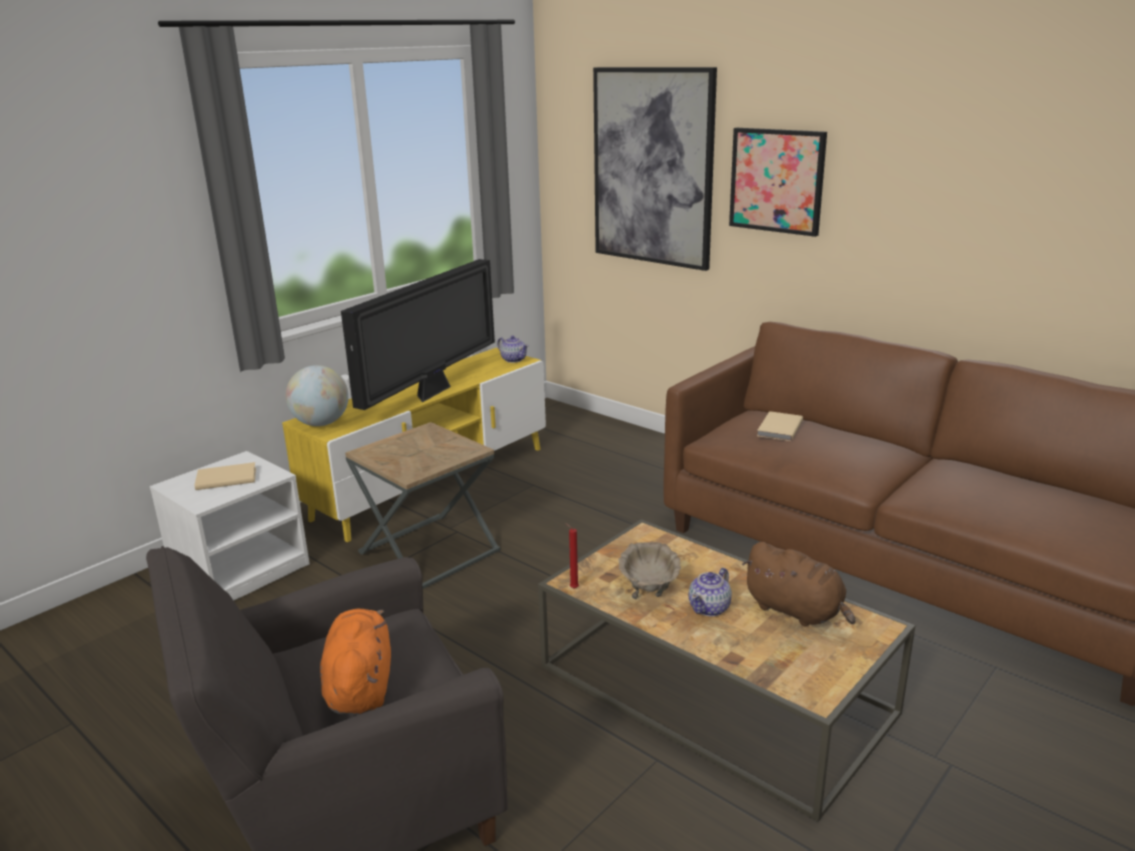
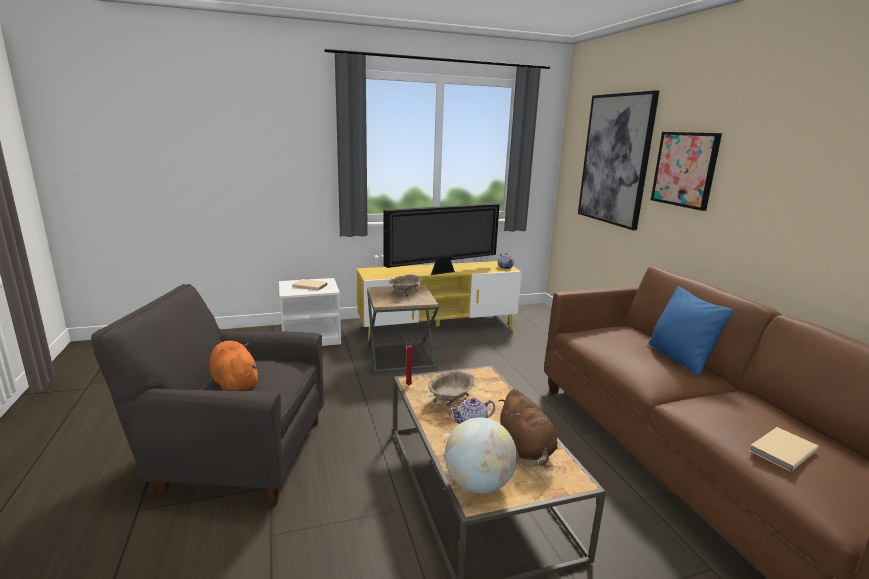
camera: 30 degrees right, 5 degrees down
(321, 423) = (371, 272): globe -> globe (478, 484)
(360, 685) = (234, 383): orange plush toy -> orange plush toy turned 60 degrees counterclockwise
(420, 445) = (405, 292): none -> beige bowl
(778, 428) = (626, 338): beige book -> beige book (781, 450)
(855, 439) = (680, 358): none -> blue pillow

